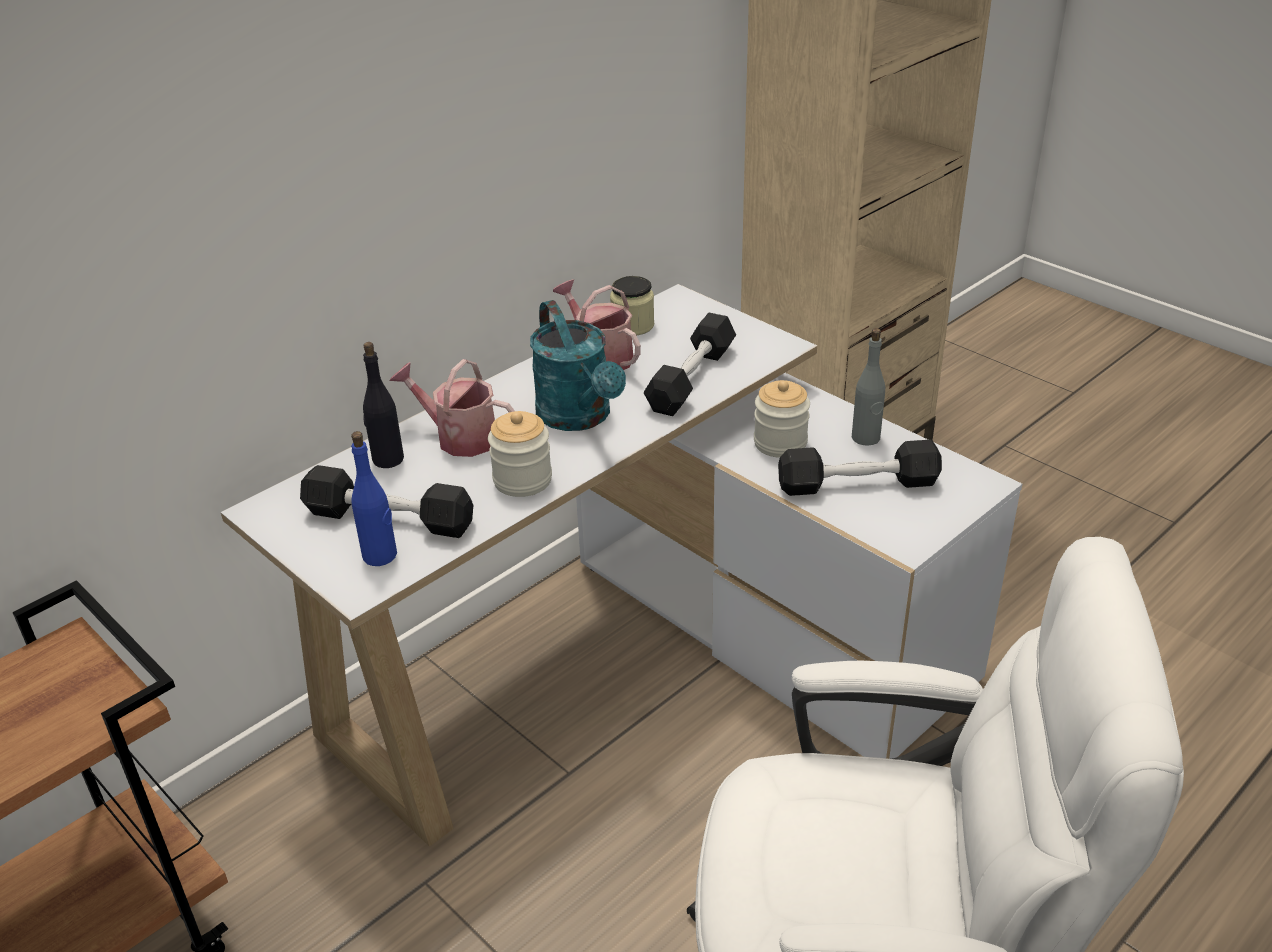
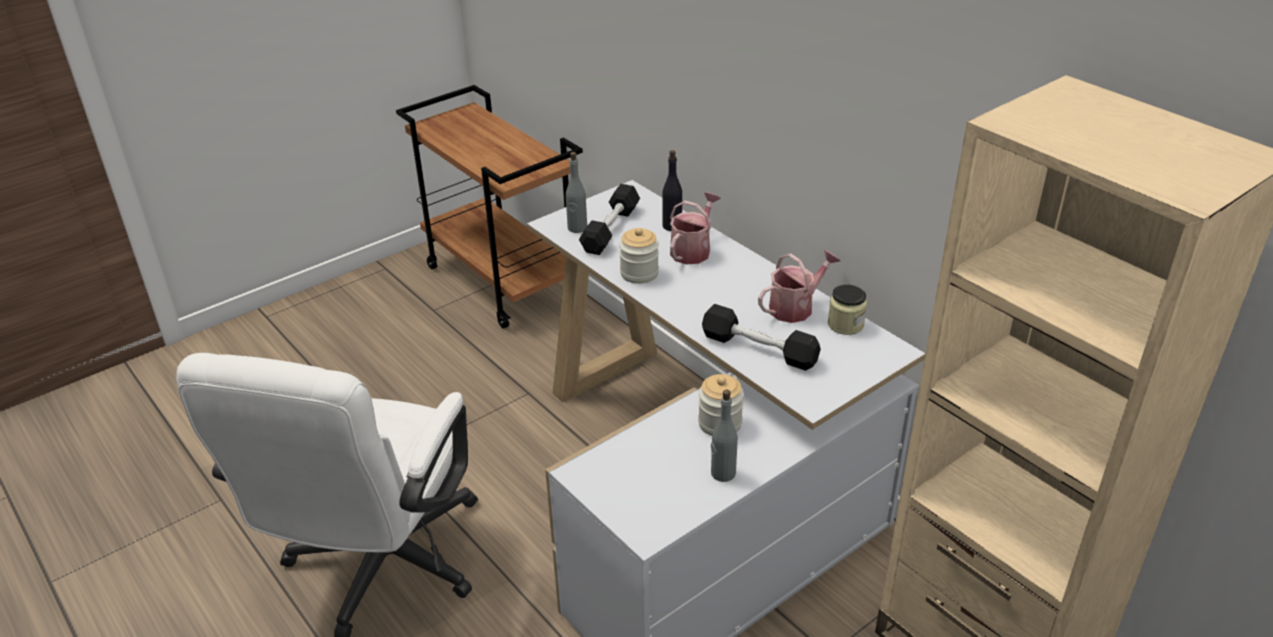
camera: 95 degrees right, 0 degrees up
(380, 555) = (577, 228): blue bottle -> grey bottle
(580, 417) = (710, 296): turquoise watering can -> none
(858, 484) = (657, 458): black dumbbell -> none

